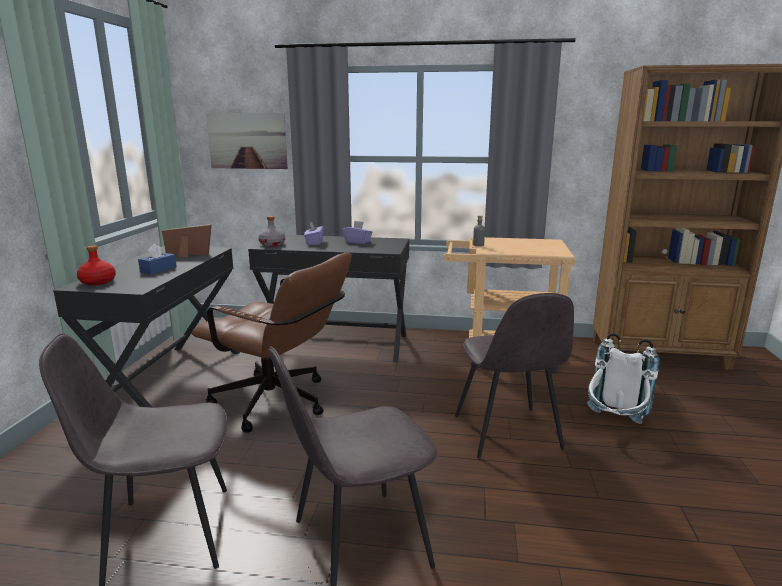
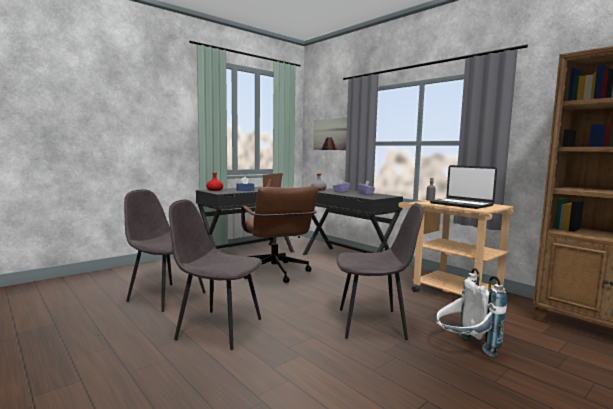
camera: 40 degrees right, 10 degrees down
(507, 433) = (373, 324): grey chair -> grey chair turned 120 degrees counterclockwise
(524, 247) = (461, 204): none -> laptop

